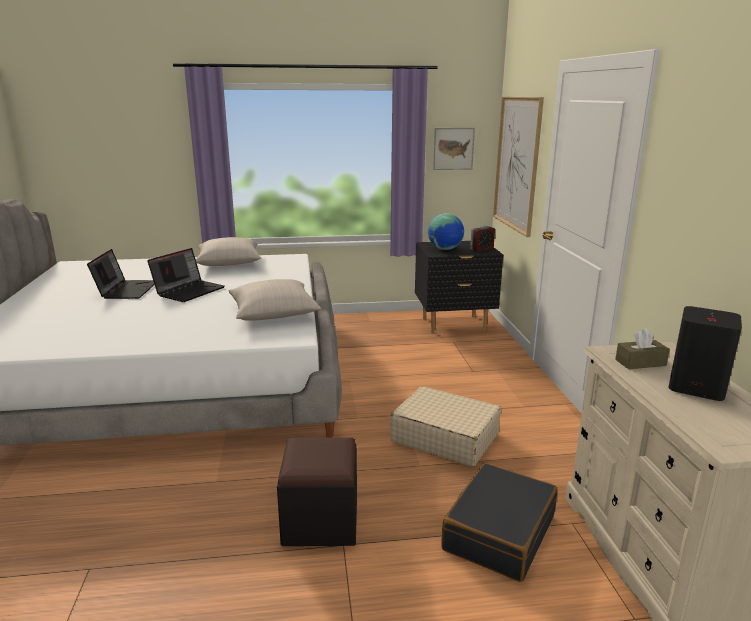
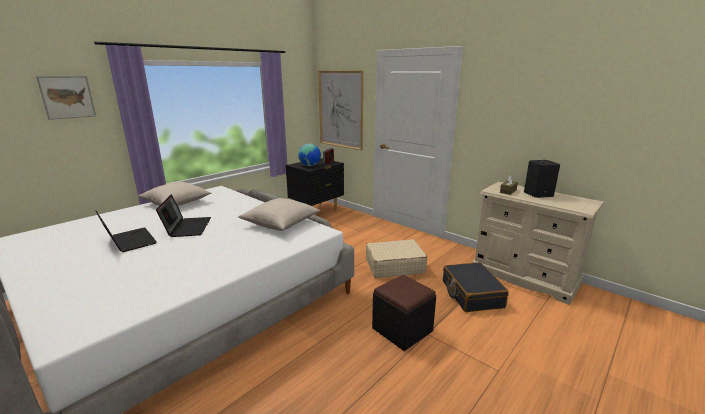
camera: 40 degrees left, 0 degrees up
(453, 148) = (294, 103): picture -> picture (67, 97)

